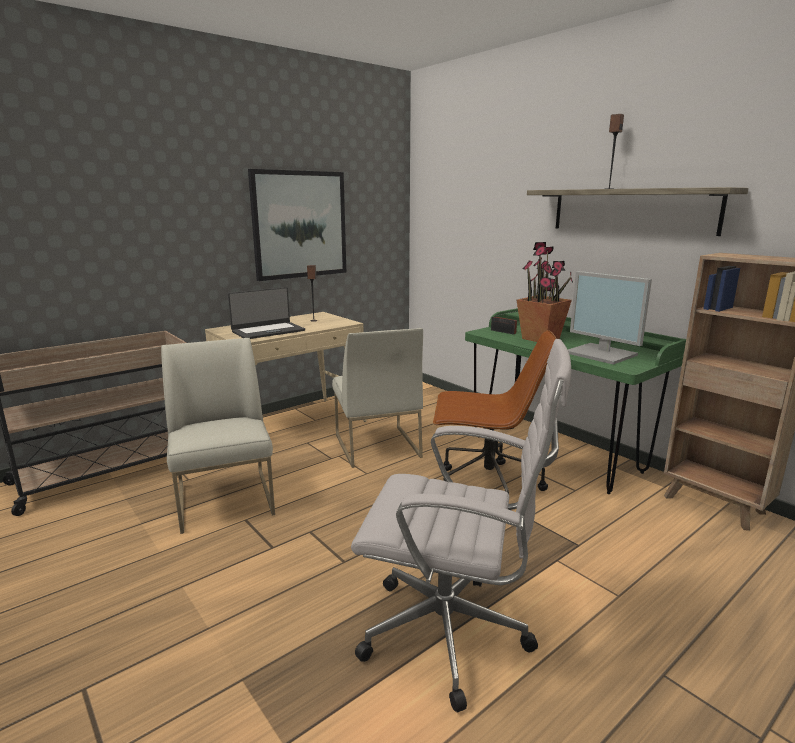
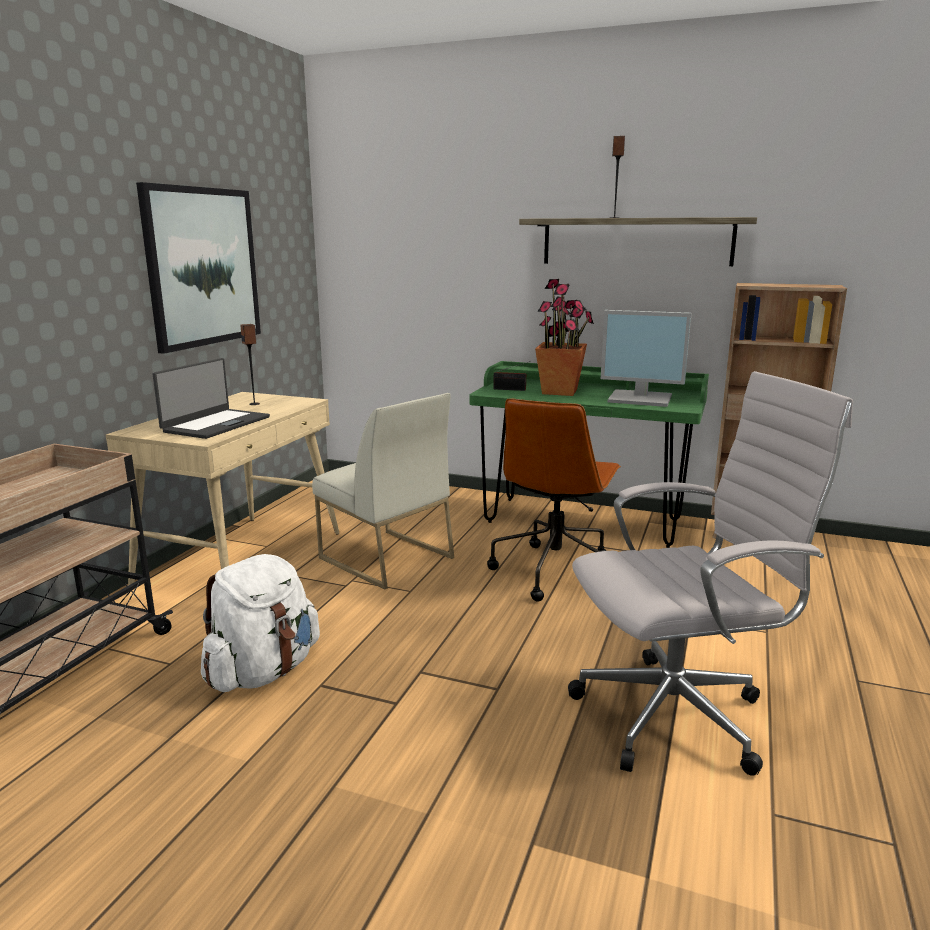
camera: 30 degrees left, 0 degrees up
(226, 500) = (263, 671): white chair -> white backpack
(486, 487) = (554, 571): brown office chair -> brown office chair turned 135 degrees clockwise

